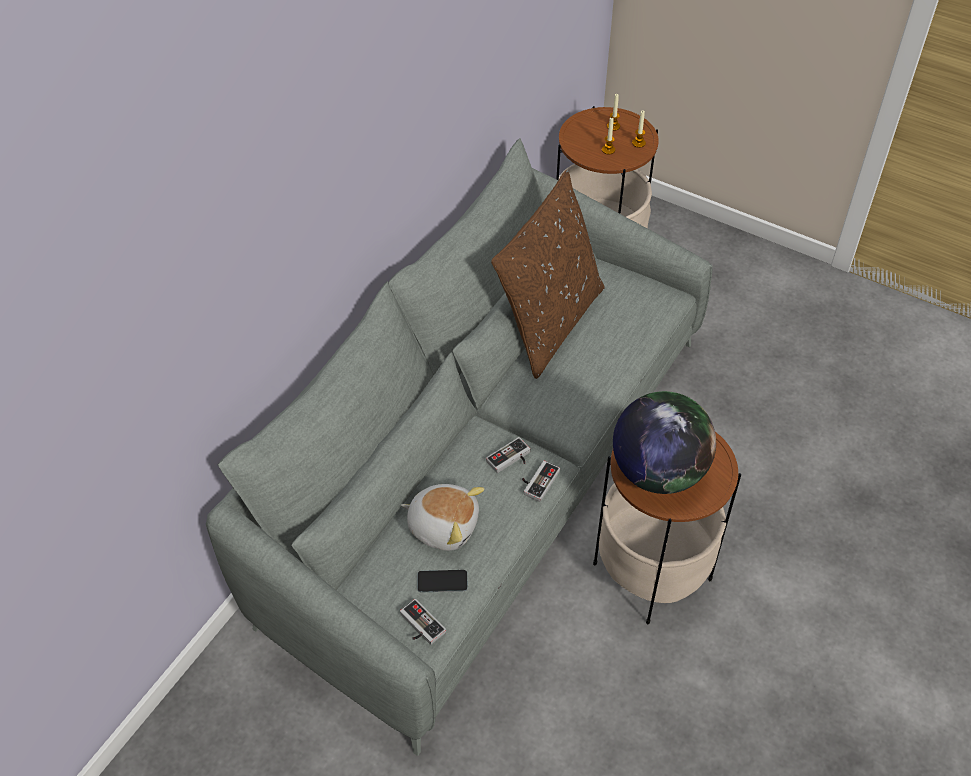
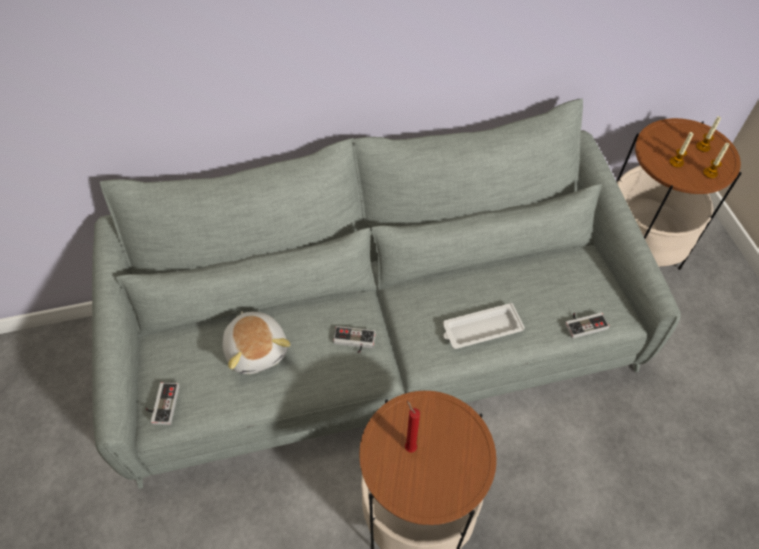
camera: 45 degrees right, 5 degrees up
(442, 581) = (210, 387): phone -> none
(537, 481) = (353, 374): game controller -> game controller (584, 323)
(548, 322) = (497, 265): brown pillow -> none
(590, 377) = (480, 329): none -> white tray
(658, 472) = (409, 446): globe -> red candle

